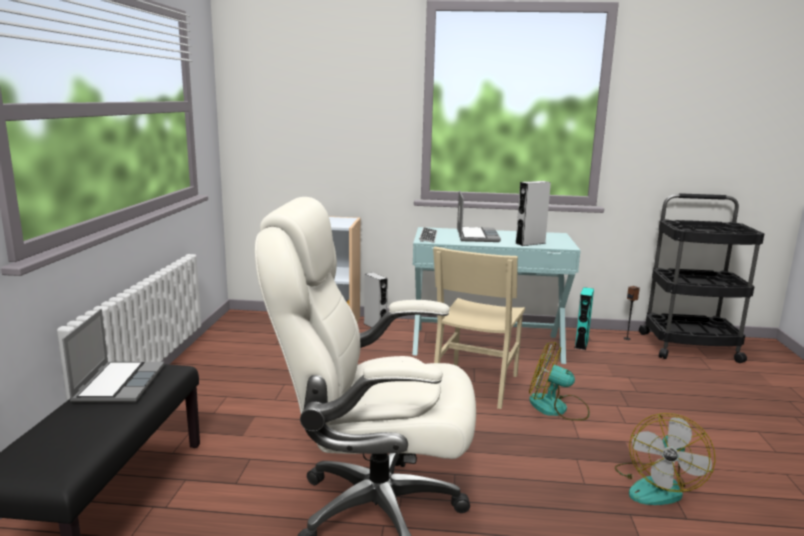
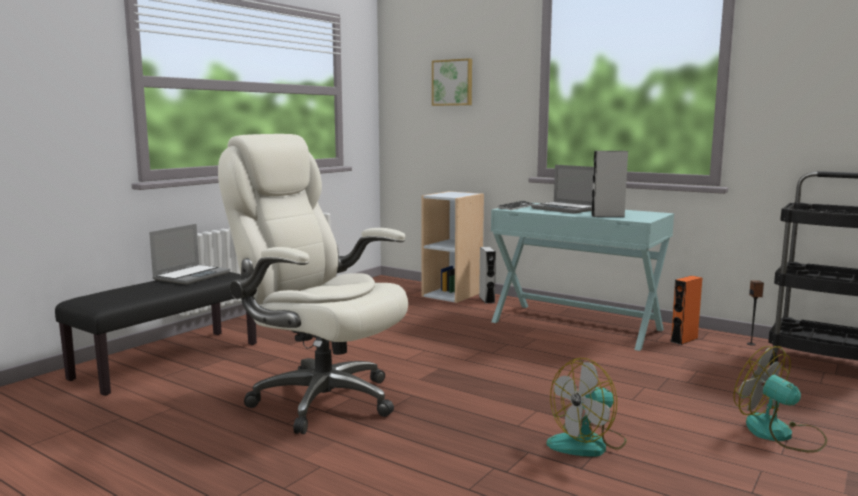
camera: 30 degrees right, 5 degrees down
(319, 98) = (453, 82): none -> picture
(475, 384) = (520, 349): beige chair -> none
(476, 236) = (565, 209): laptop -> laptop turned 105 degrees clockwise
(557, 408) = (575, 377): fan -> fan (779, 434)
(581, 344) = (684, 340): turquoise speaker -> orange speaker

